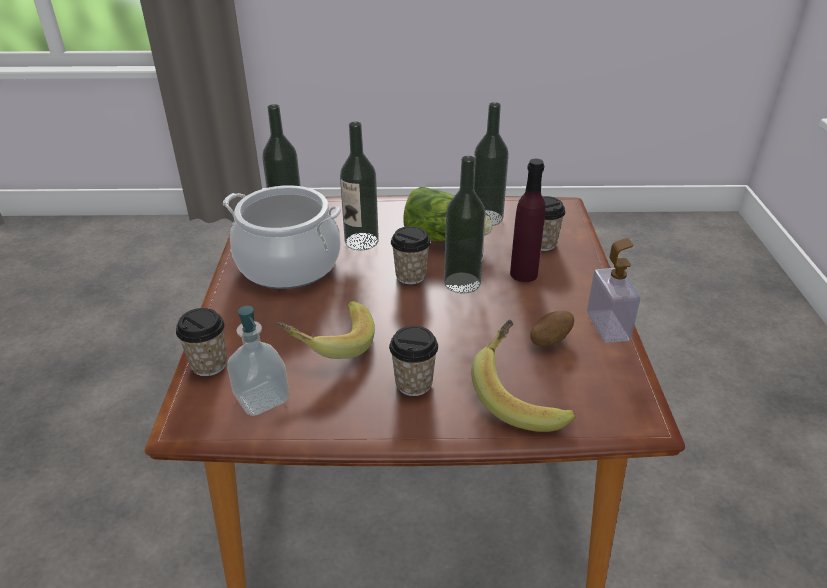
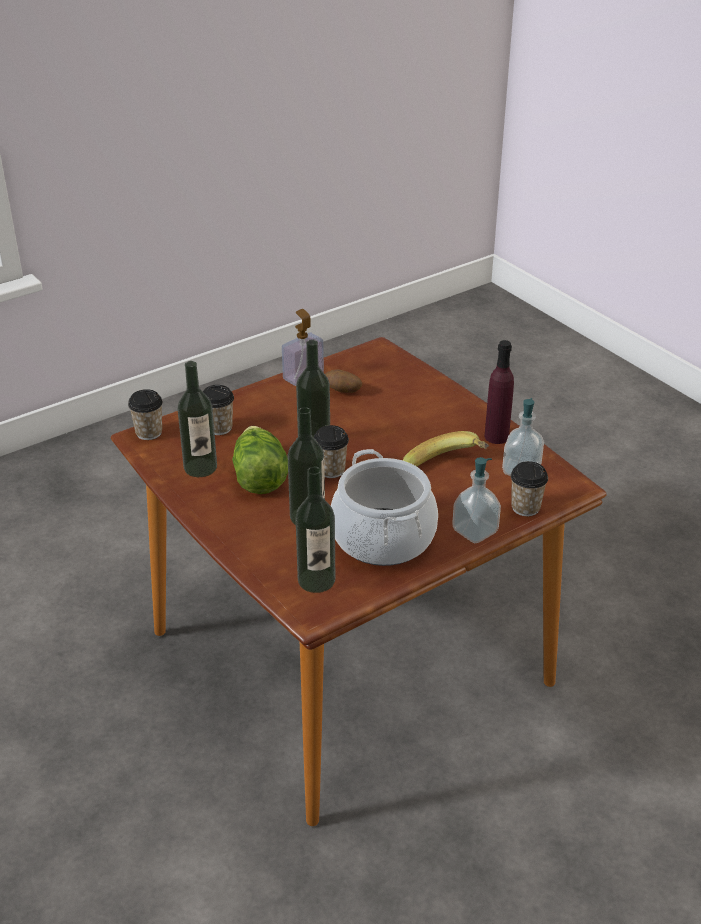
camera: 125 degrees left, 0 degrees up
(227, 315) = (475, 531): none -> soap dispenser
(413, 383) = (440, 423): cup -> cup (149, 433)
(521, 395) = (404, 386): banana -> none
(523, 274) = (273, 423): purple bottle -> purple bottle (496, 437)

